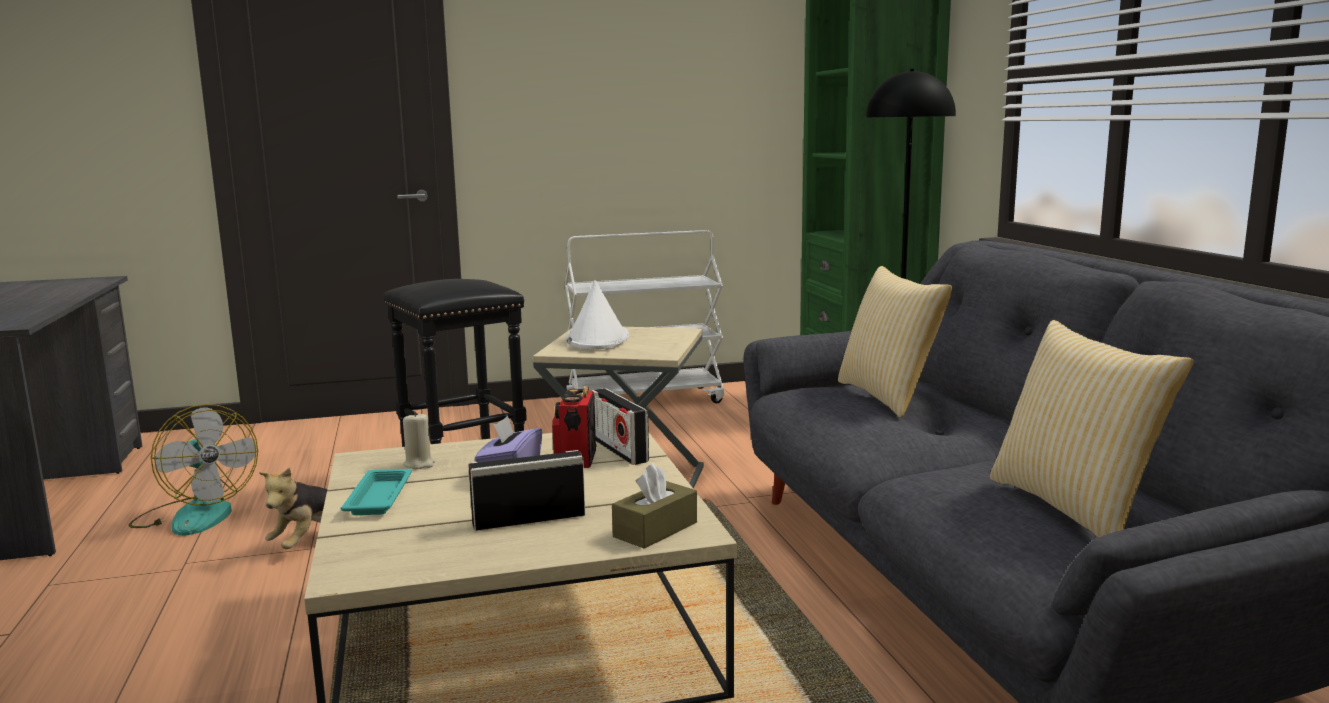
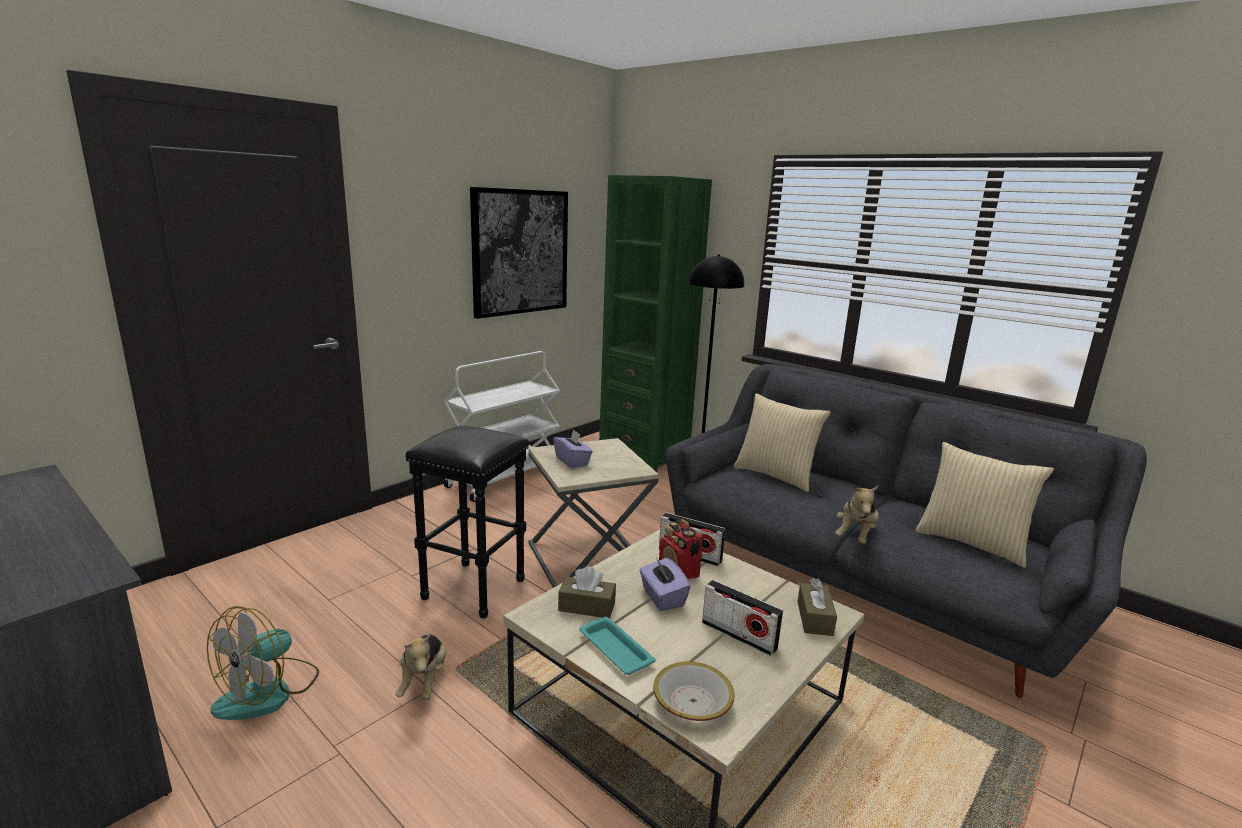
camera: 35 degrees left, 5 degrees up
(195, 515) = (268, 692): fan -> fan turned 105 degrees clockwise
(369, 550) = (693, 702): none -> bowl
(419, 464) = (587, 607): beige candle -> brown tissue box
(529, 519) = (739, 635): radio -> radio turned 90 degrees counterclockwise
(597, 339) = (572, 461): white hat -> purple tissue box
(693, 97) = (520, 252): none -> picture
(900, 476) = (856, 536): none -> plush toy

